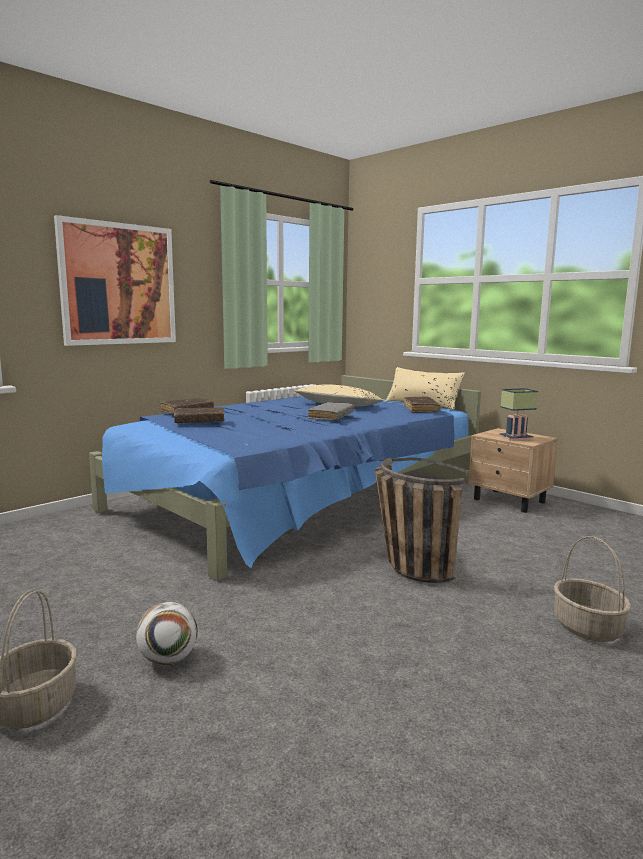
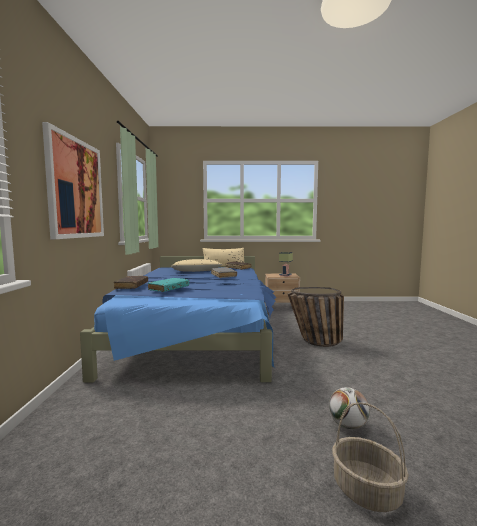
camera: 45 degrees left, 5 degrees down
(200, 421) = (169, 289): brown book -> turquoise book
(586, 628) = (400, 340): basket -> none

